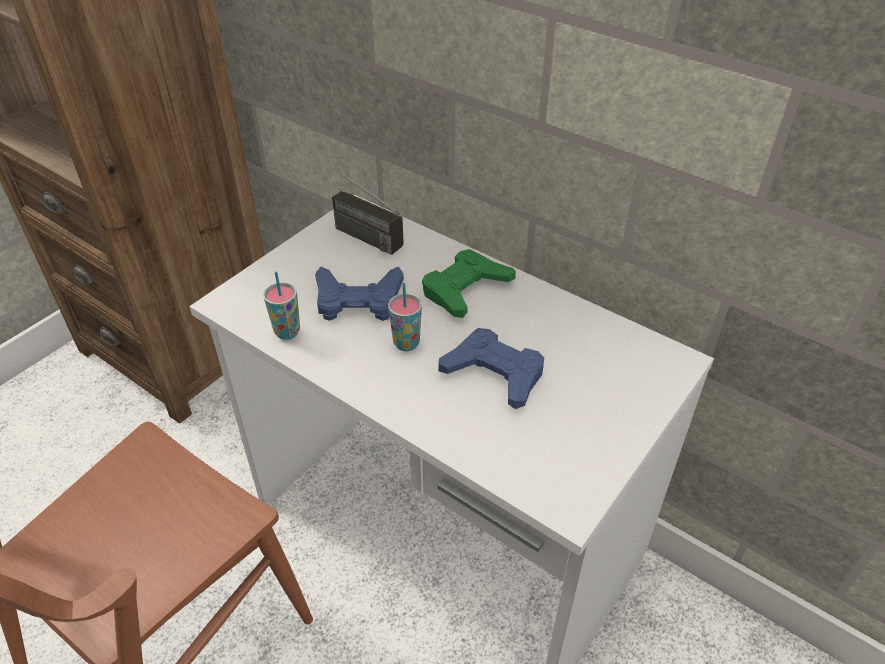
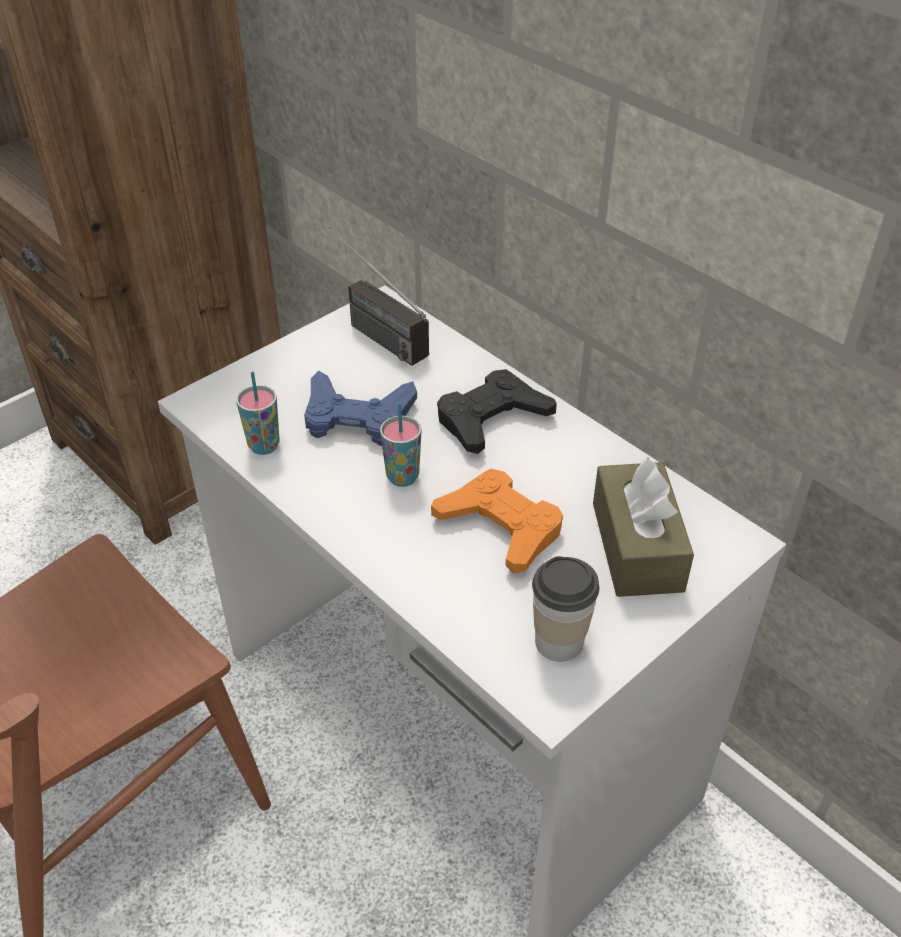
camera: 10 degrees right, 0 degrees up
(465, 289) = (491, 419): green game controller -> black game controller
(494, 373) = (501, 527): blue game controller -> orange game controller
(564, 459) = (559, 642): none -> cup
(603, 375) = (637, 546): none -> brown tissue box

